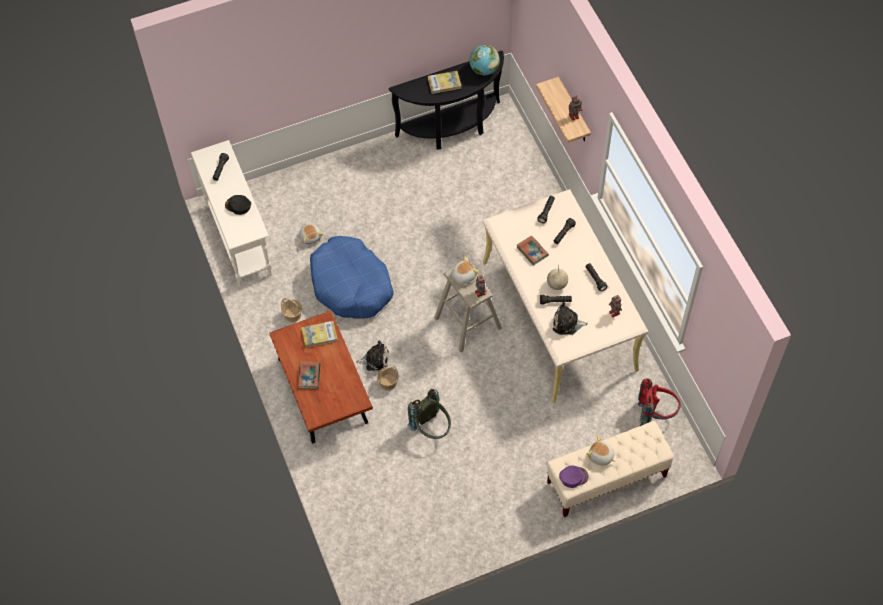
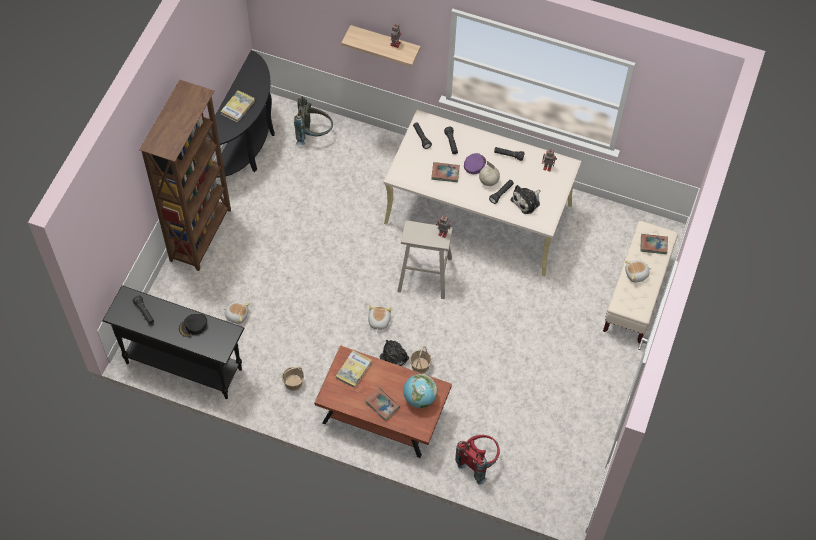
camera: 50 degrees left, 0 degrees up
(239, 239) = (183, 365): white console table -> black console table
(351, 285) = (310, 322): blue dog bed -> none
(352, 163) = (201, 235): none -> brown bookcase
(431, 428) = (487, 368): grey backpack -> grey backpack (314, 134)
(463, 276) = (417, 232): plush toy -> plush toy (378, 321)
(484, 70) = (255, 74): globe -> globe (419, 398)
(573, 477) = (636, 304): purple cap -> purple cap (474, 164)
(641, 447) = (653, 245): none -> book
(656, 413) = (614, 222): red backpack -> red backpack (478, 462)

